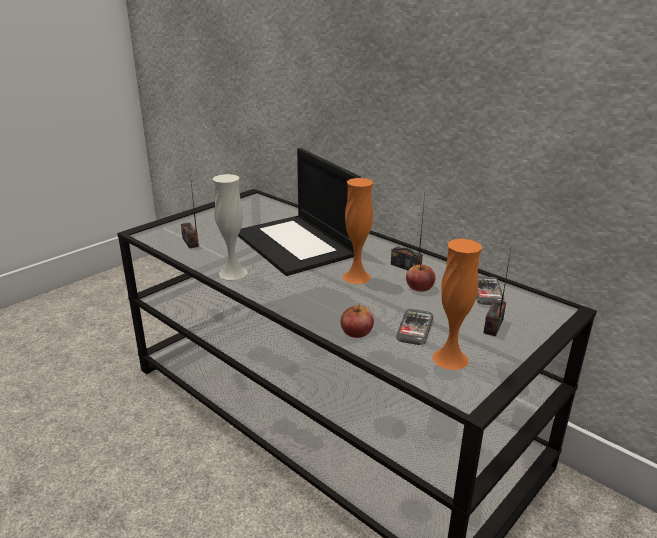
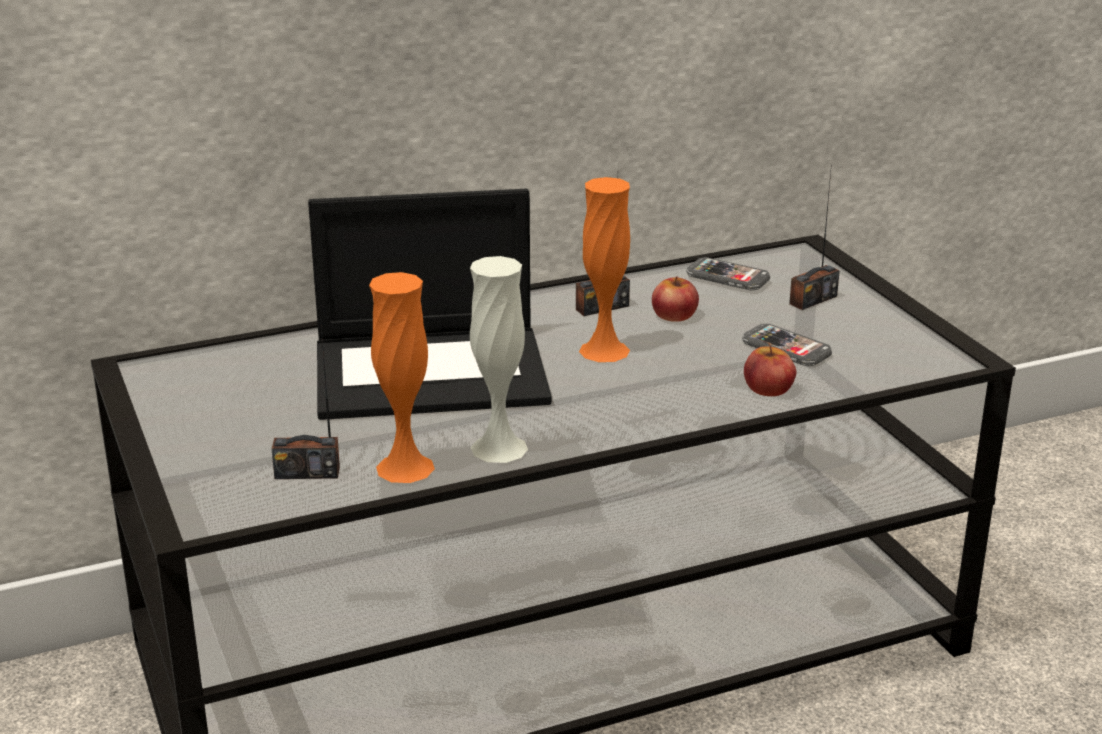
camera: 65 degrees left, 0 degrees up
(450, 359) = (872, 346): orange vase -> orange vase (405, 467)
(493, 326) = (812, 300): radio -> radio turned 90 degrees counterclockwise

